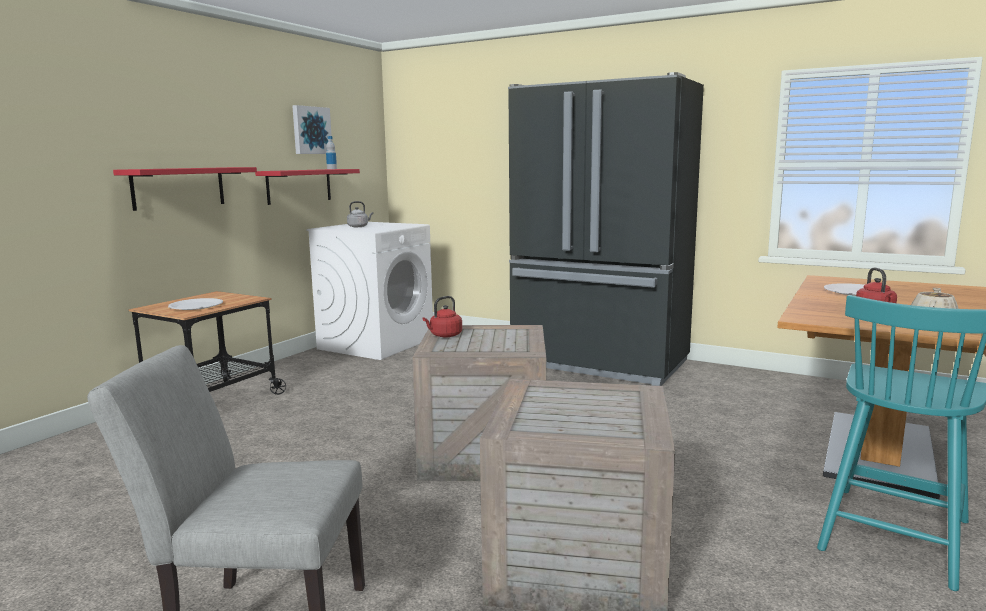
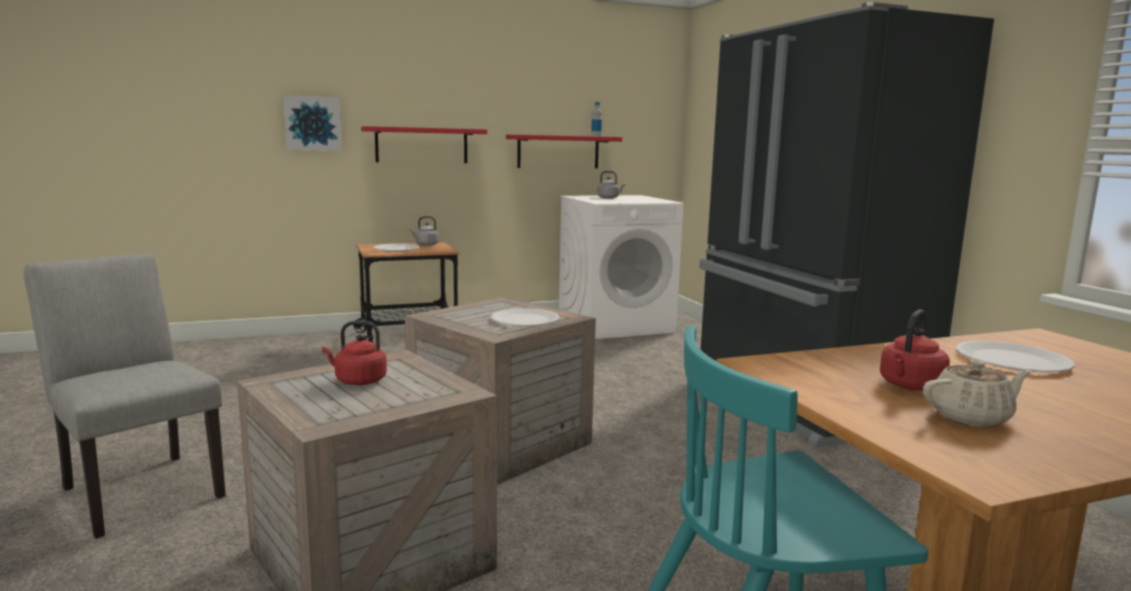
camera: 40 degrees right, 0 degrees up
(209, 296) = (425, 244): none -> grey kettle
(311, 130) = (580, 96): picture -> picture (313, 123)
(444, 335) = (483, 306): red kettle -> red kettle (358, 381)
(507, 337) = (524, 320): none -> white plate

